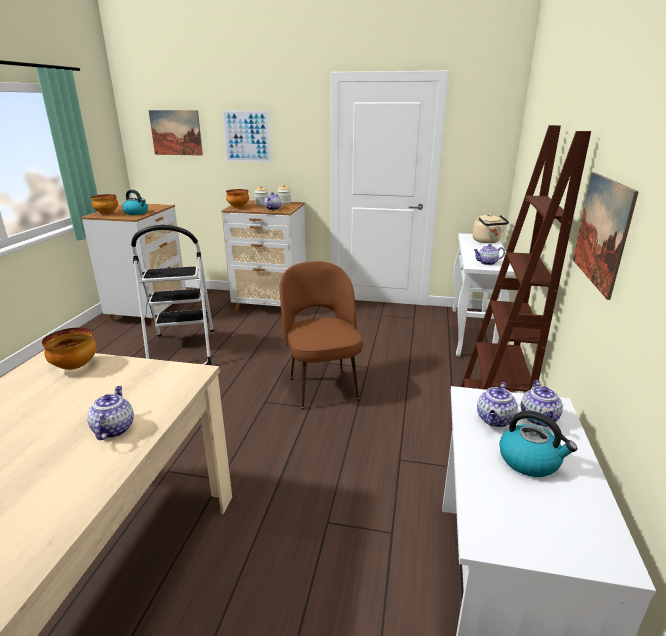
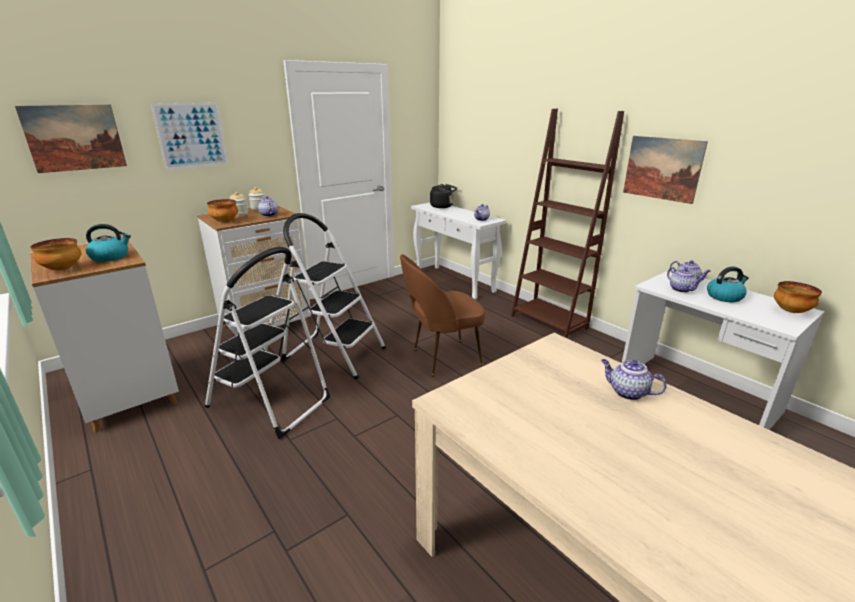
camera: 50 degrees left, 0 degrees up
(76, 366) = (484, 390): bowl -> bowl (791, 311)
(266, 341) = (332, 354): none -> step ladder
(322, 385) = (441, 359): brown chair -> brown chair turned 45 degrees counterclockwise
(487, 241) = (443, 206): beige kettle -> black kettle

